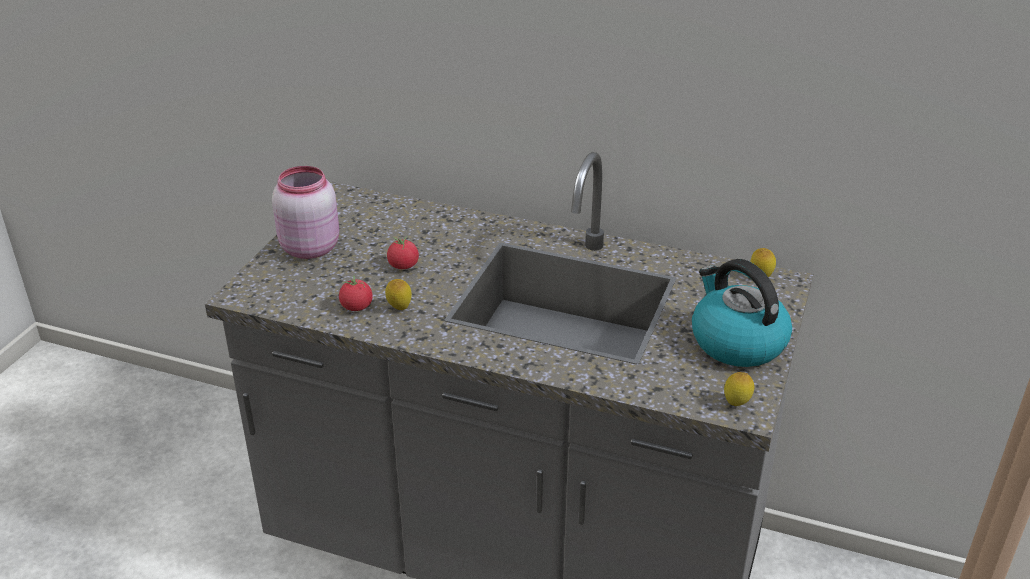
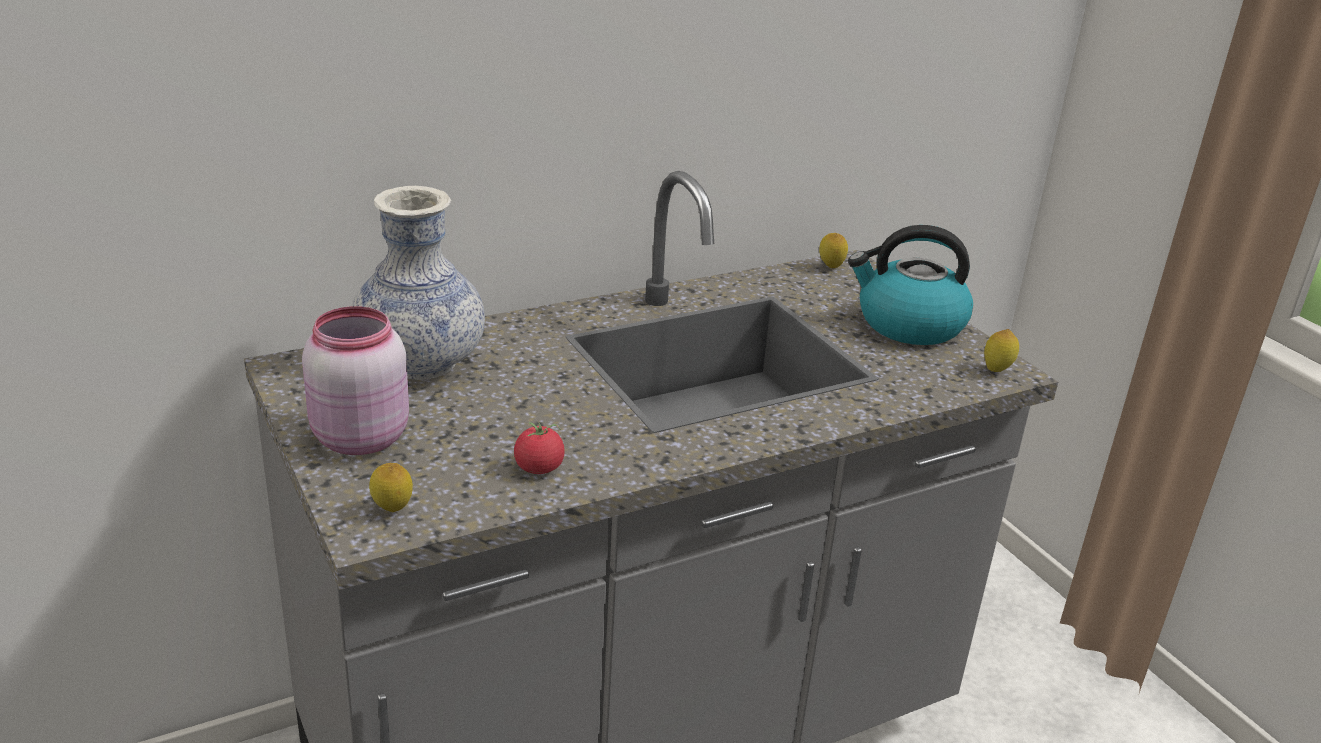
camera: 50 degrees left, 5 degrees down
(399, 309) = (588, 445): lemon -> lemon (392, 511)
(401, 222) = (420, 362): none -> vase
(403, 266) = (509, 403): tomato -> none

